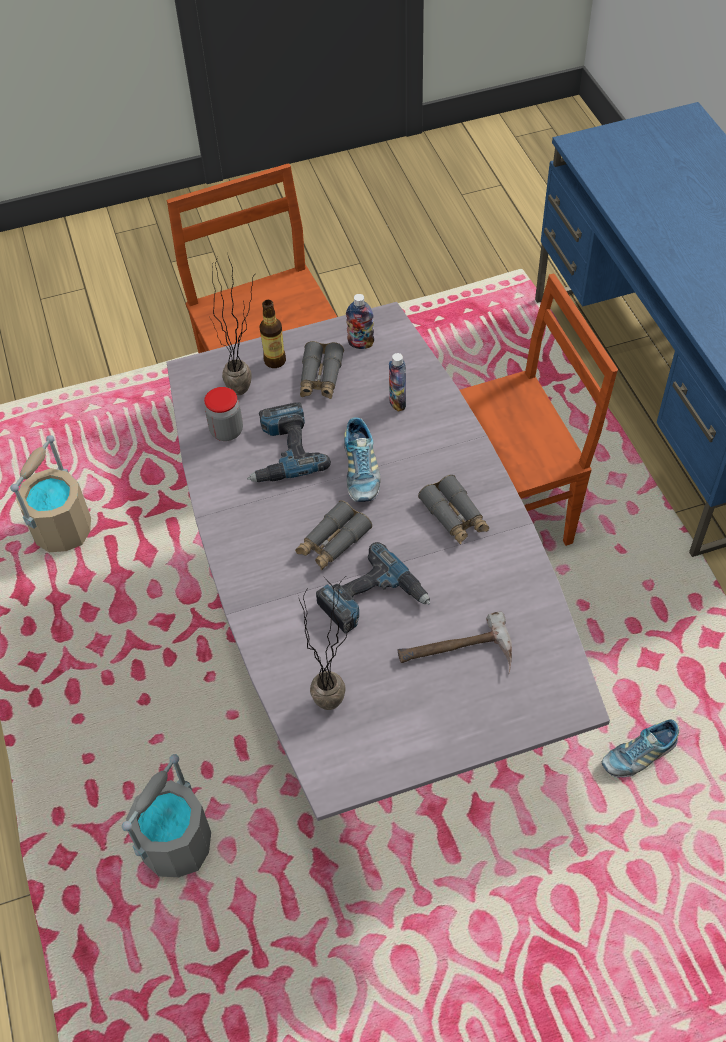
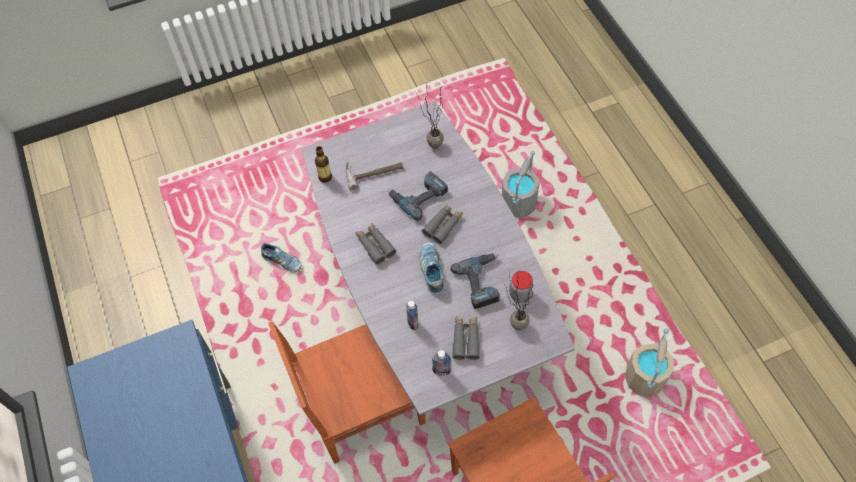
camera: 175 degrees right, 5 degrees up
(275, 361) = (499, 352): bottle -> bottle (325, 177)
(638, 755) = (282, 261): shoe -> shoe turned 60 degrees clockwise

